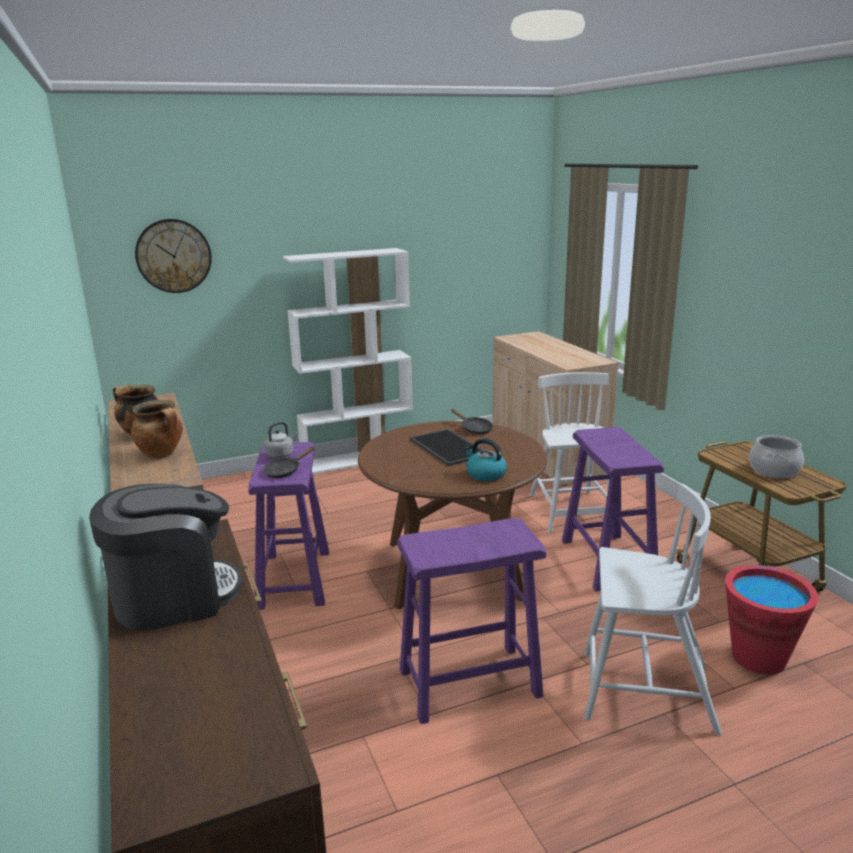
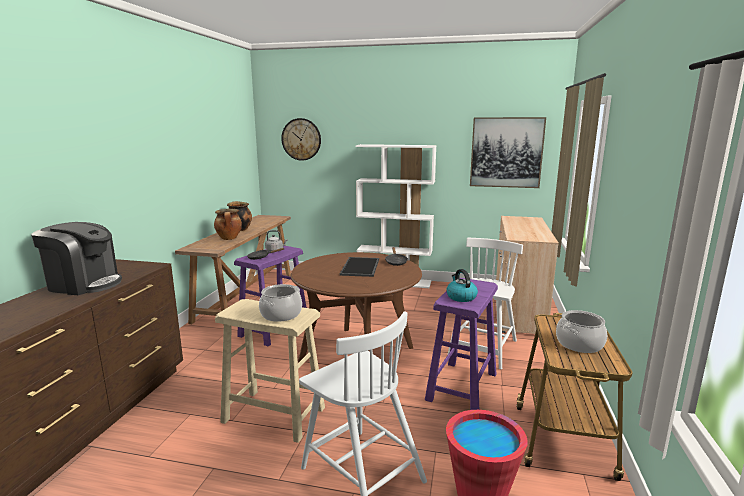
camera: 35 degrees right, 5 degrees down
(468, 683) = (273, 415): purple stool -> beige stool
(485, 250) = (506, 152): none -> picture
(485, 474) = (349, 284): kettle -> kettle (461, 297)
(492, 538) = (281, 314): none -> cooking pot

